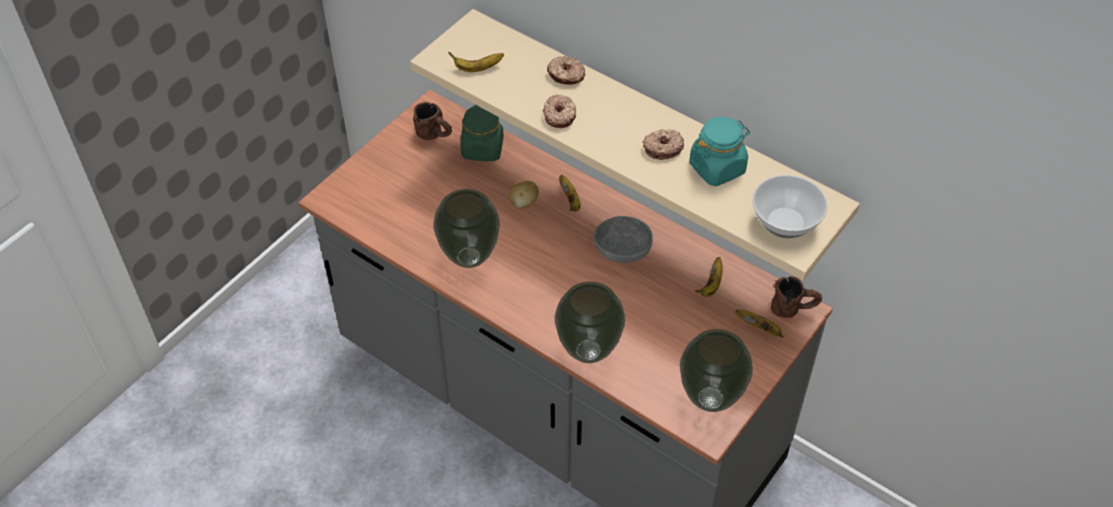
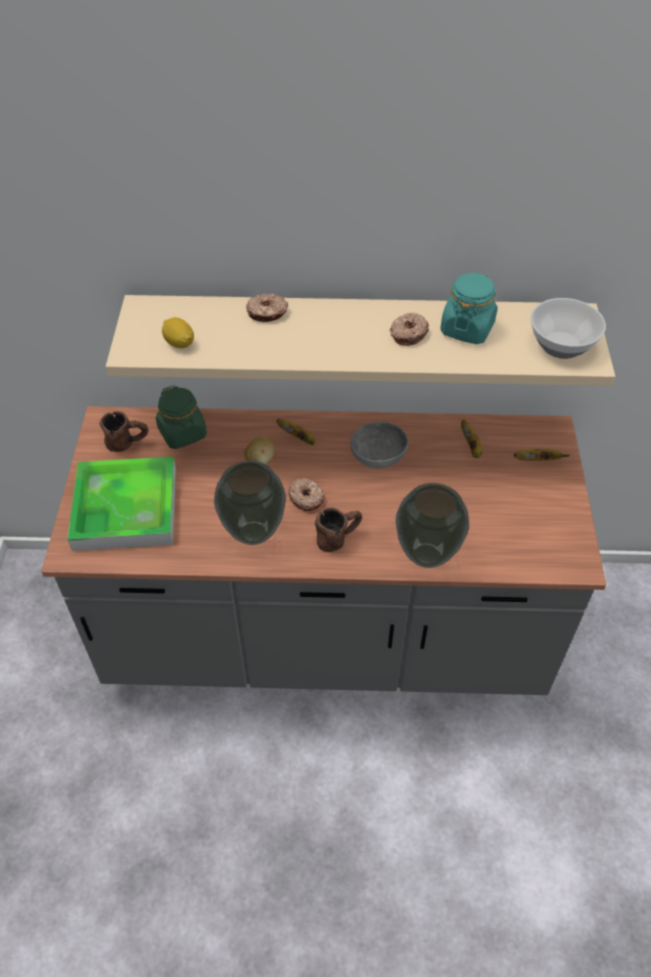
camera: 35 degrees left, 0 degrees up
(392, 186) = (126, 508): none -> tray
(477, 68) = (179, 343): banana -> lemon
(560, 116) = (295, 348): donut -> donut (306, 498)
(711, 398) = (555, 536): vase -> none
(794, 309) = (547, 431): brown mug -> brown mug (339, 537)

